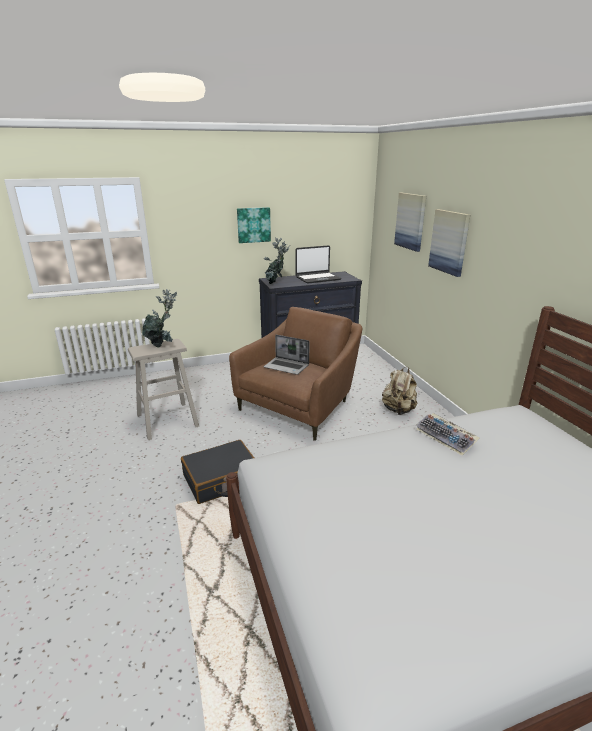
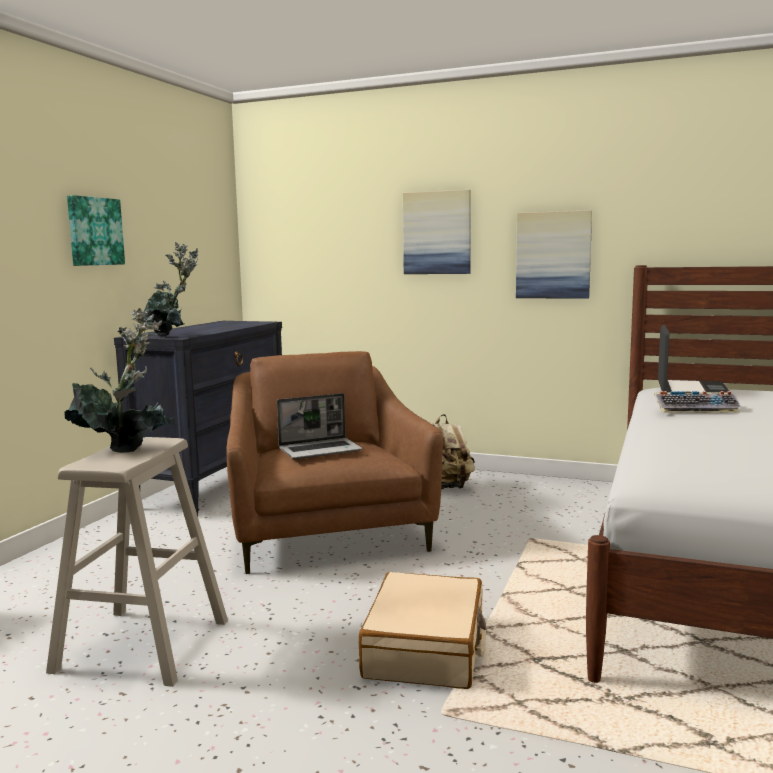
camera: 50 degrees left, 15 degrees down
(221, 480) = (426, 648): black suitcase -> beige suitcase
(317, 278) = (214, 327): laptop -> laptop (691, 391)
(410, 221) = (343, 221): picture -> picture (553, 255)

